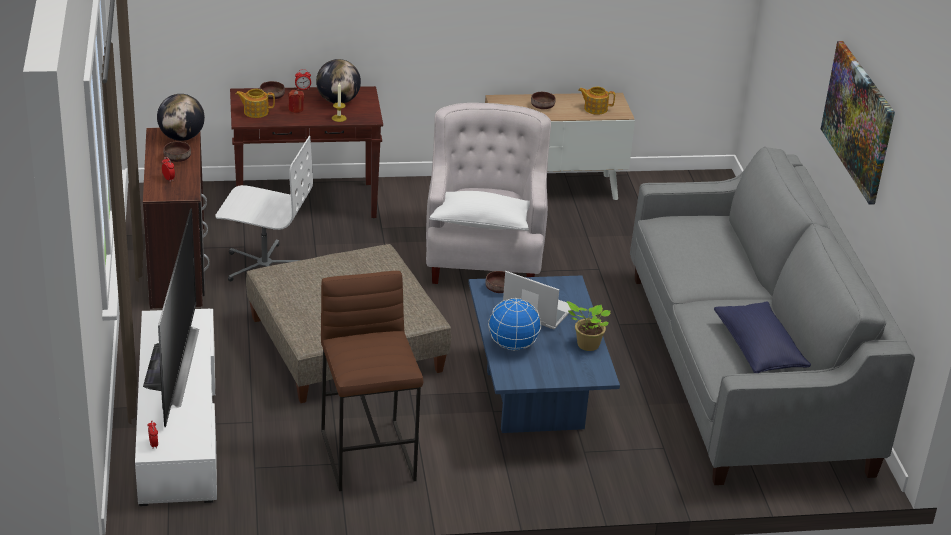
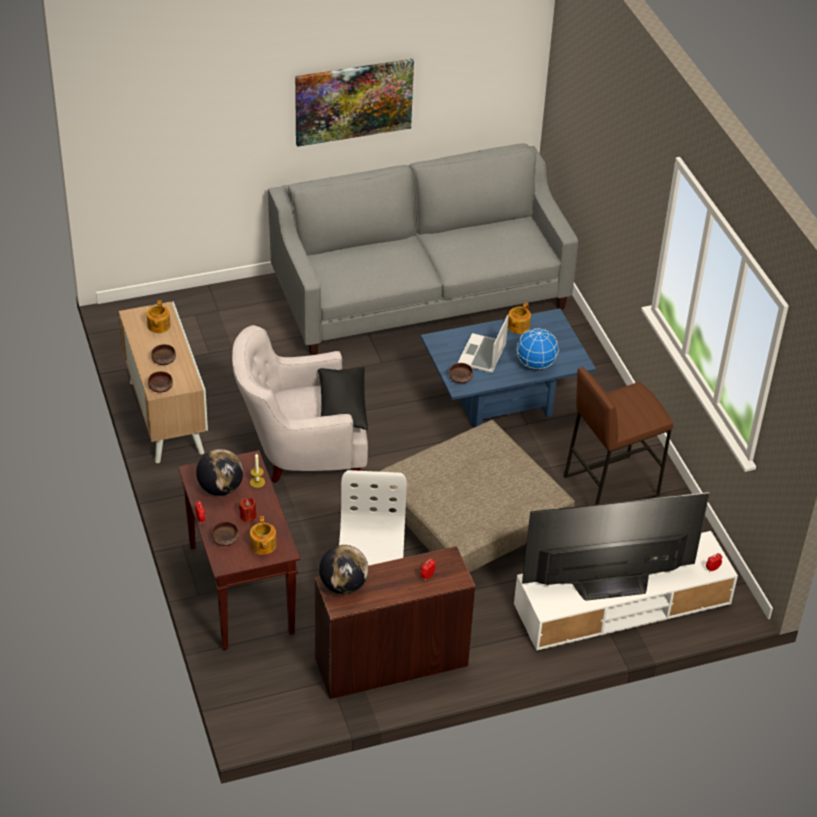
camera: 100 degrees left, 10 degrees up
(177, 159) = (387, 579): brown bowl -> brown bowl (161, 387)
(481, 223) = (342, 408): white pillow -> black pillow
(586, 345) = (518, 327): potted plant -> teapot
(758, 350) = (500, 237): blue pillow -> none

